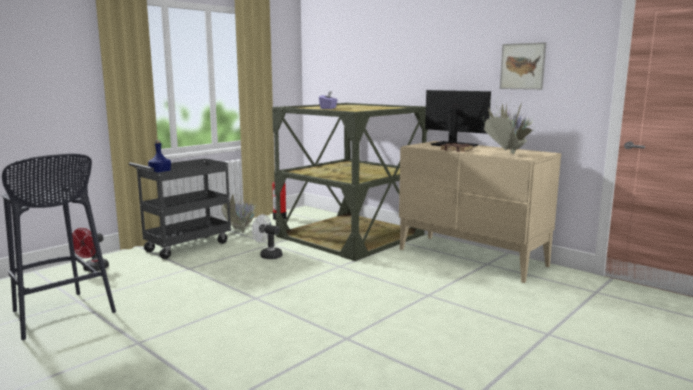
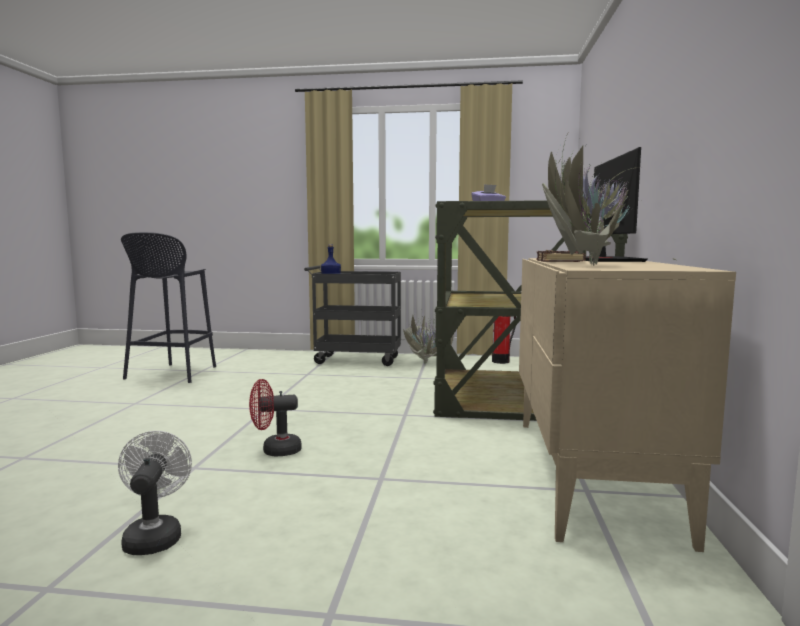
camera: 55 degrees right, 5 degrees down
(93, 269) = (268, 356): red fan -> red fan (275, 450)
(267, 255) = (383, 384): white fan -> white fan (154, 536)
(522, 66) = (714, 81): picture -> none

